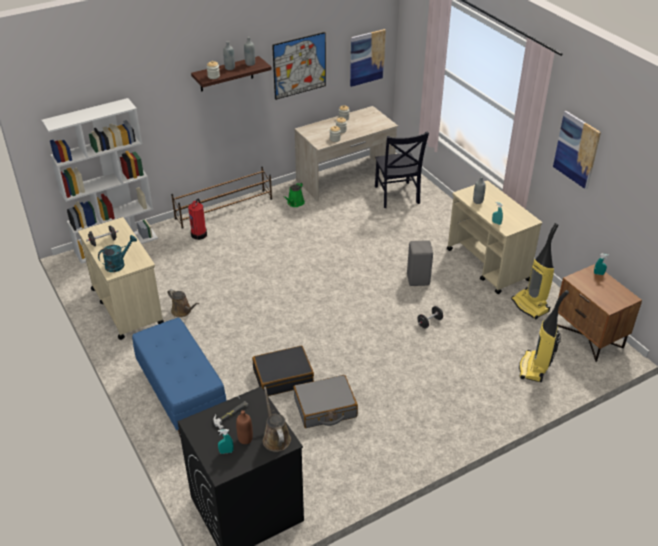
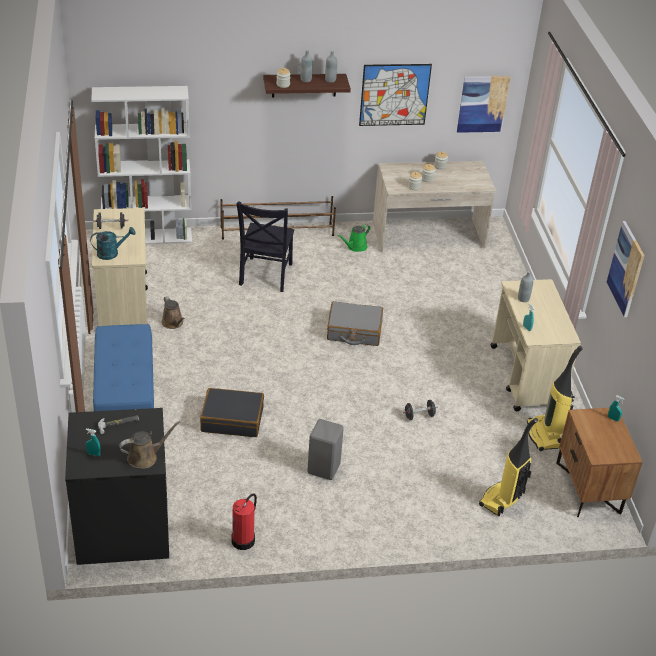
camera: 20 degrees right, 0 degrees up
(199, 234) = (236, 250): fire extinguisher -> fire extinguisher (244, 540)
(245, 439) = (117, 449): brown bottle -> none
(275, 437) = (145, 457): brown watering can -> brown watering can turned 60 degrees clockwise
(325, 408) = (255, 463): grey suitcase -> grey suitcase (354, 331)
(397, 196) = (473, 271): black chair -> black chair (265, 276)
(417, 280) = (436, 368): grey stool -> grey stool (322, 469)

